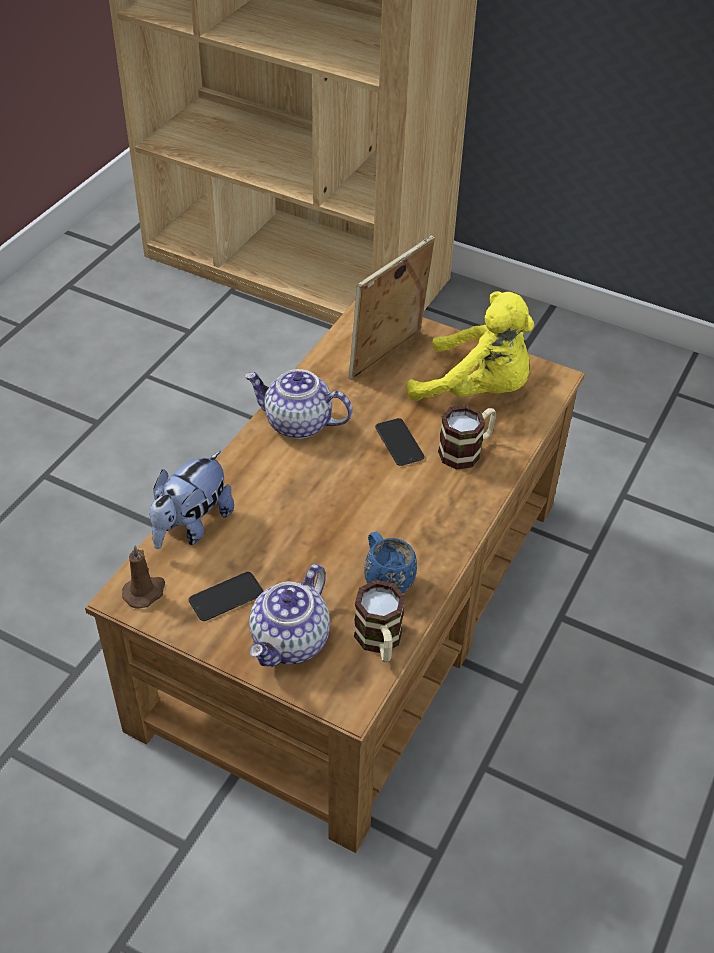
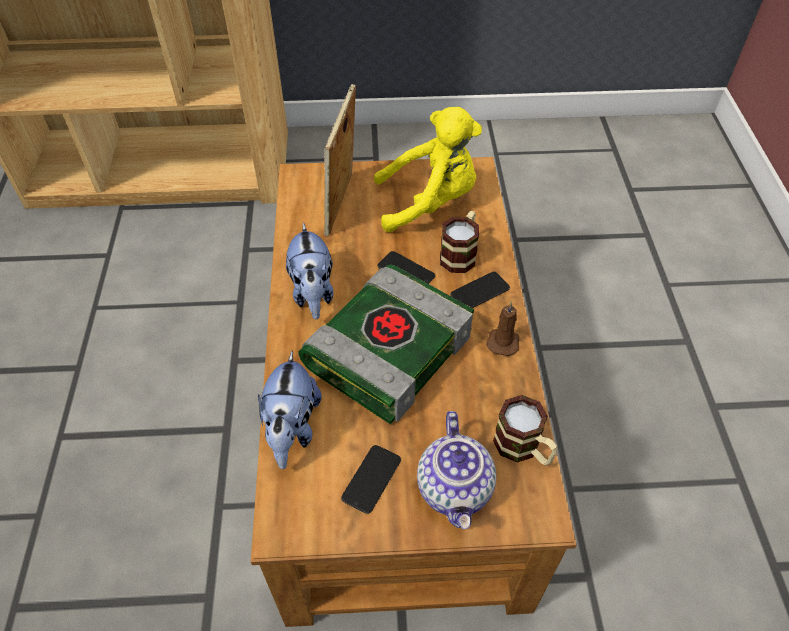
camera: 30 degrees left, 5 degrees up
(145, 592) = (297, 514): brown candle -> brown candle (503, 341)
(297, 423) = (313, 293): teapot -> plush toy
(327, 501) = (388, 348): none -> book
(385, 579) = (484, 391): blue mug -> none
(456, 492) = (480, 292): none -> phone

